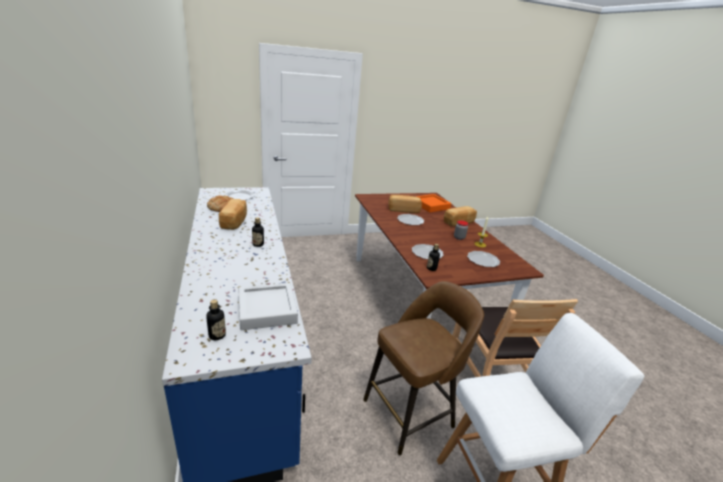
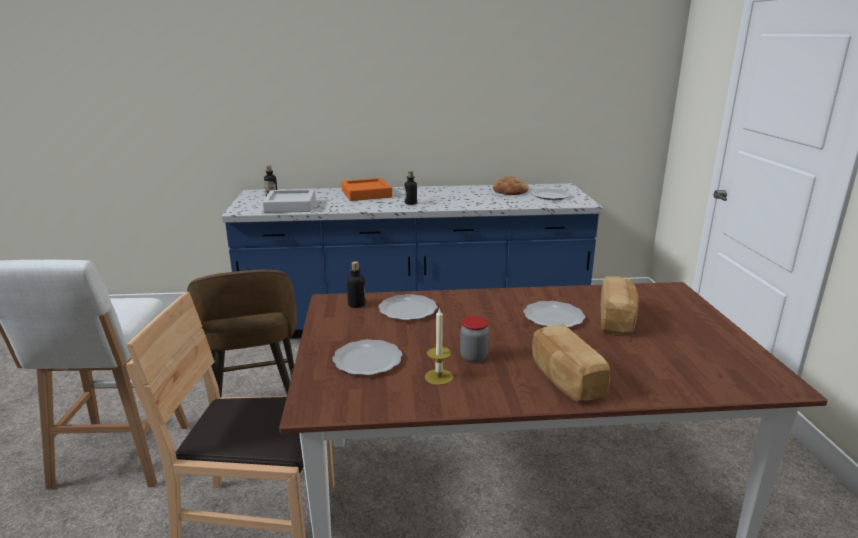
camera: 105 degrees right, 5 degrees down
(235, 222) = (468, 196): bread -> none
(431, 206) = (674, 361): orange tray -> orange tray (366, 194)

